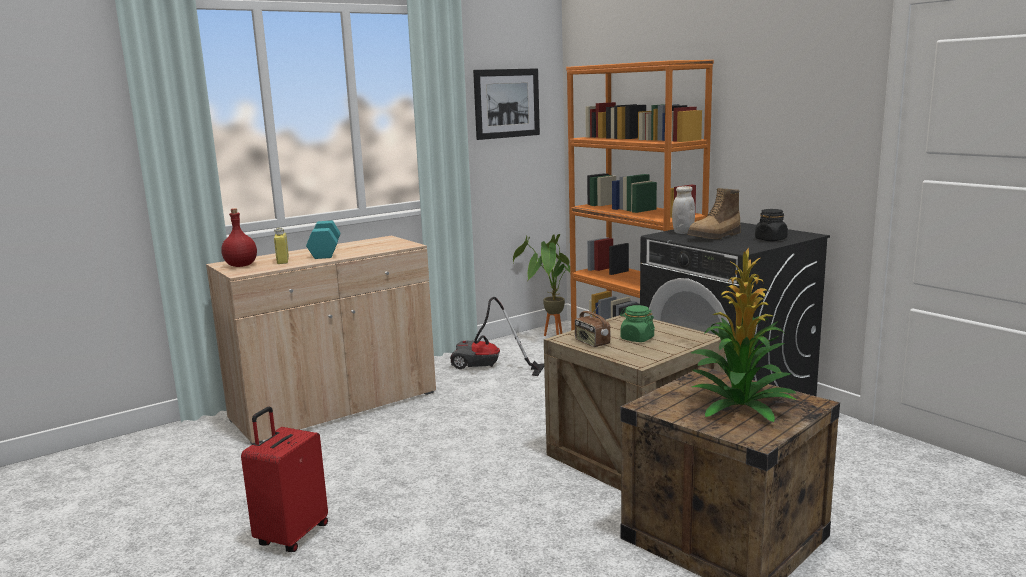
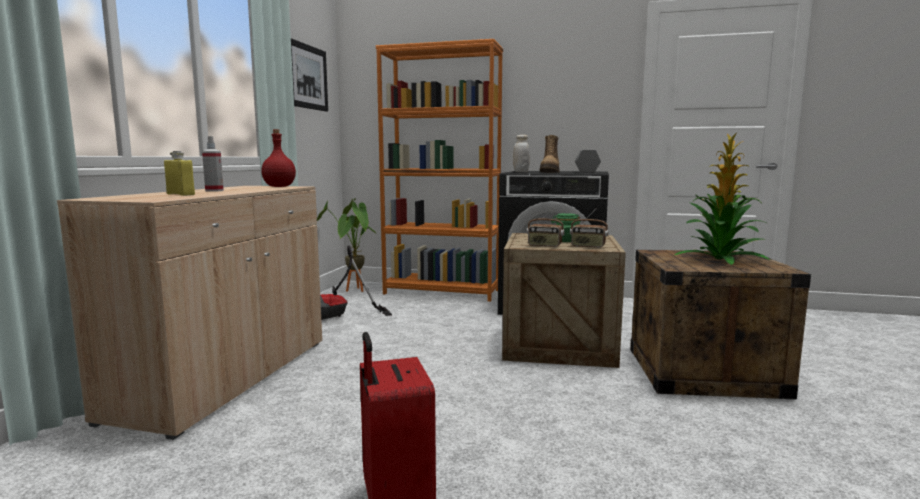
camera: 40 degrees left, 5 degrees down
(241, 265) = (128, 198): red bottle -> red bottle (279, 186)
(326, 252) = (214, 191): turquoise dumbbell -> spray bottle
(631, 353) = (588, 246): none -> radio
(770, 239) = (587, 172): black jar -> grey dumbbell

